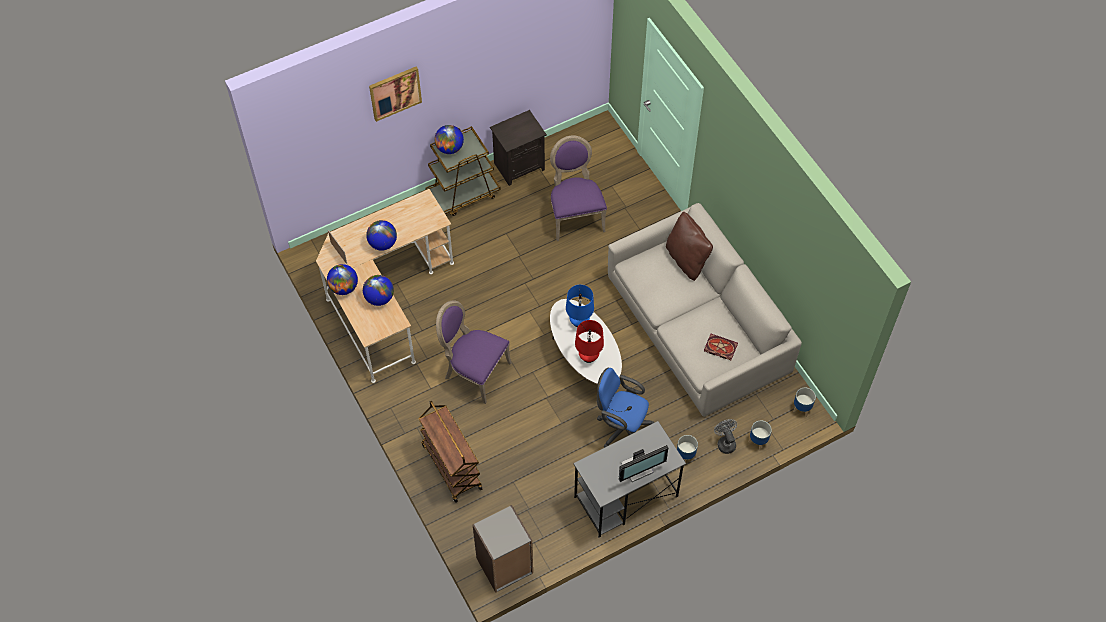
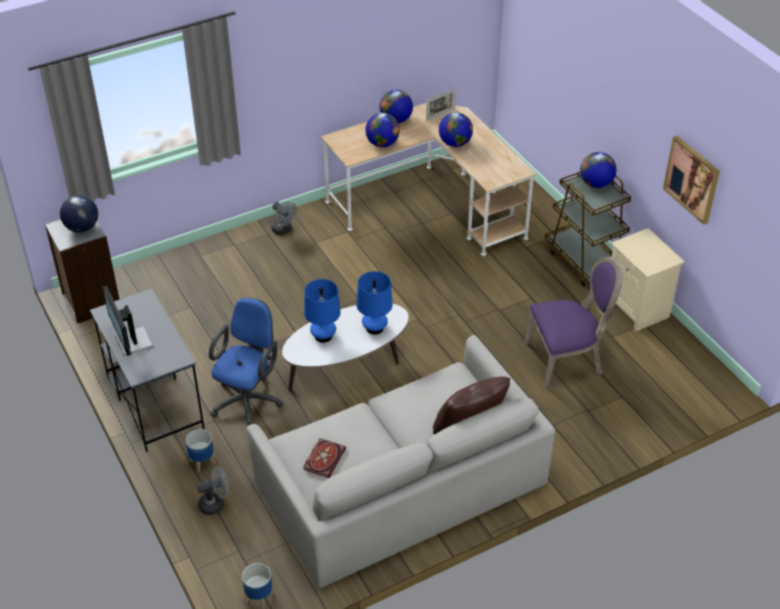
camera: 90 degrees right, 15 degrees down
(395, 92) = (596, 55): picture -> picture (692, 179)
(412, 415) = (283, 230): none -> grey fan
(451, 466) = (217, 260): brown cart -> none
(474, 371) = (335, 275): purple chair -> none
(499, 526) = (82, 228): none -> globe
(519, 165) = (638, 308): black nightstand -> beige nightstand
(588, 356) = (323, 336): red table lamp -> blue table lamp
(758, 441) = (212, 541): planter -> none

